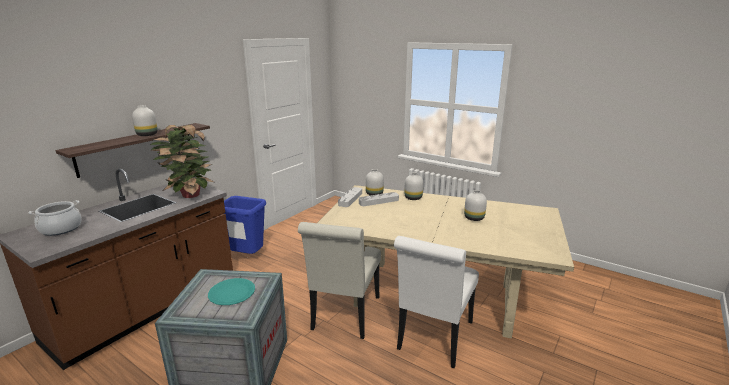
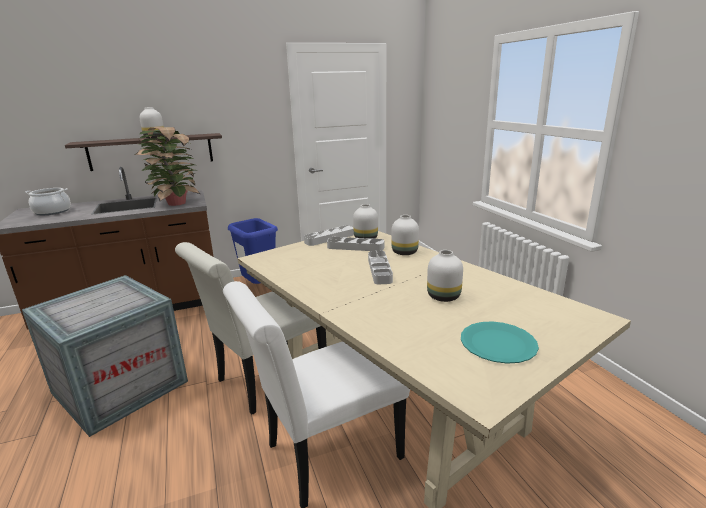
camera: 35 degrees right, 0 degrees up
(232, 293) = (105, 304): turquoise plate -> turquoise plate (498, 344)
(418, 212) = (379, 270): none -> grey tray

